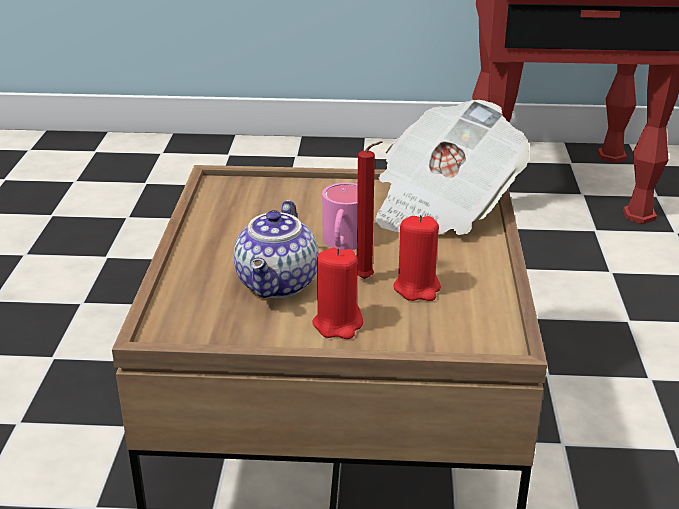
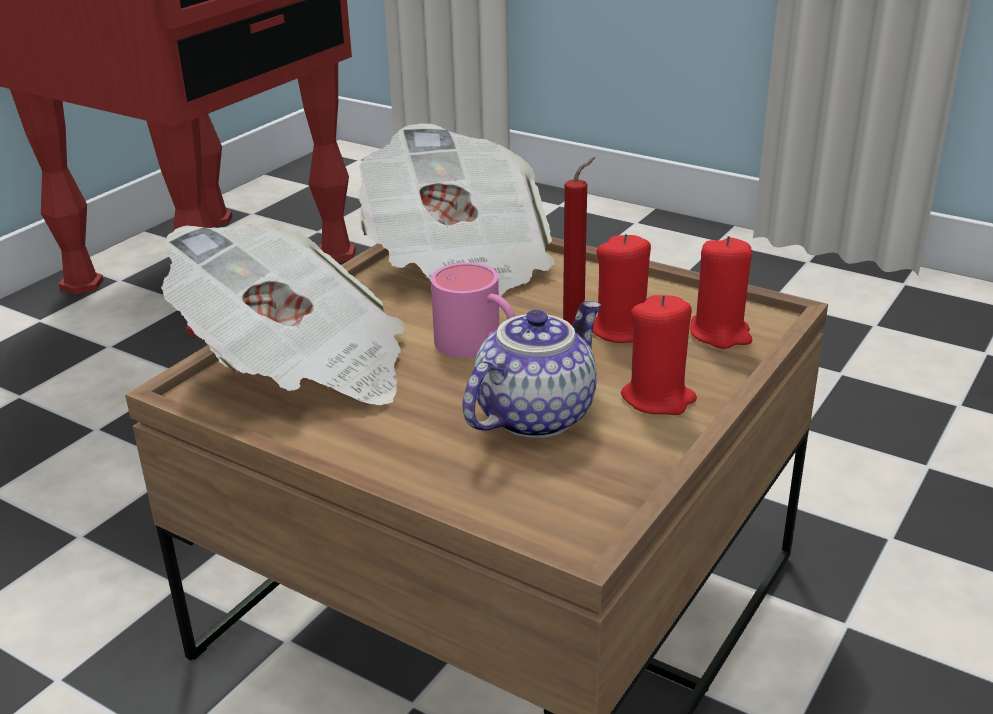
camera: 60 degrees left, 0 degrees up
(267, 199) = (300, 367): none -> newspaper
(279, 284) = (533, 415): teapot -> teapot turned 90 degrees counterclockwise
(454, 329) = (720, 333): none -> red candle

